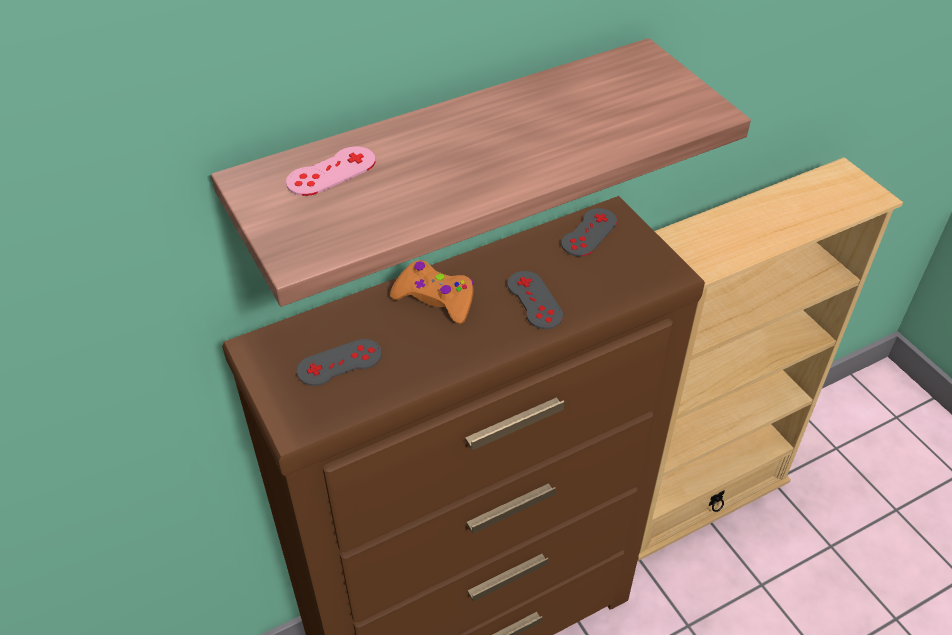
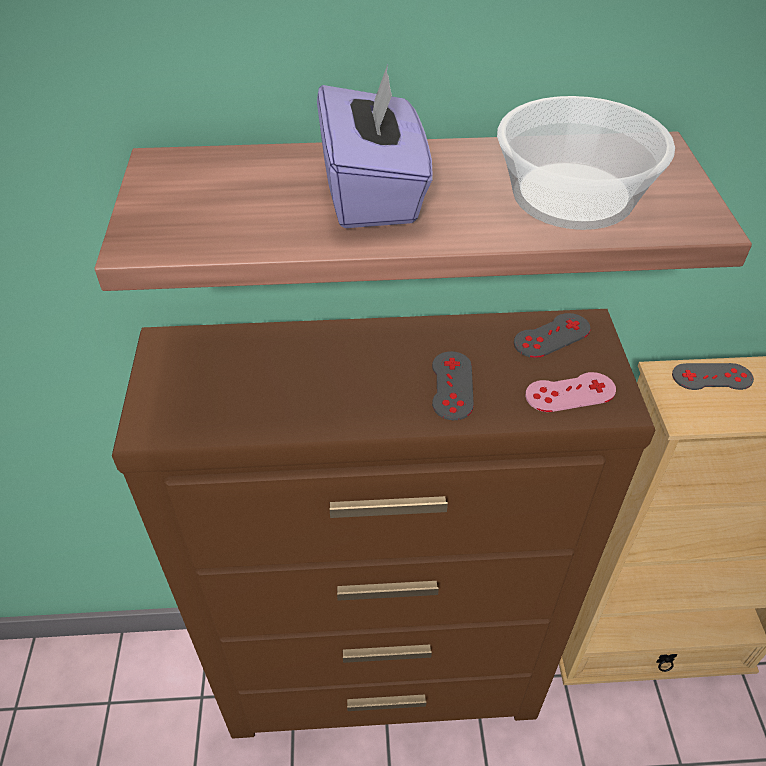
camera: 25 degrees right, 0 degrees up
(331, 172) = (239, 175): pink game controller -> pink game controller (570, 392)
(339, 363) = (225, 382): grey game controller -> grey game controller (712, 377)
(435, 298) = (354, 351): orange game controller -> none
(455, 157) = (373, 193): none -> purple tissue box
(608, 114) = (575, 194): none -> bowl

